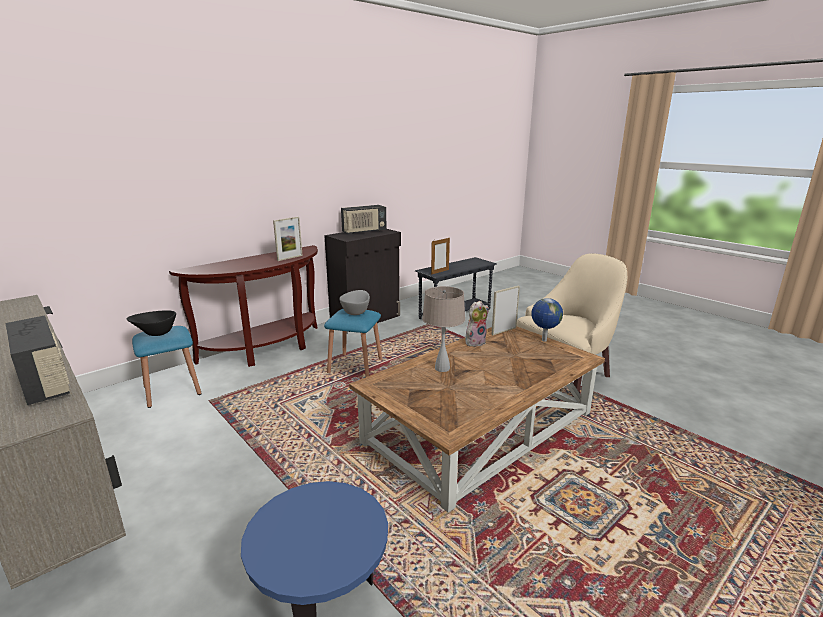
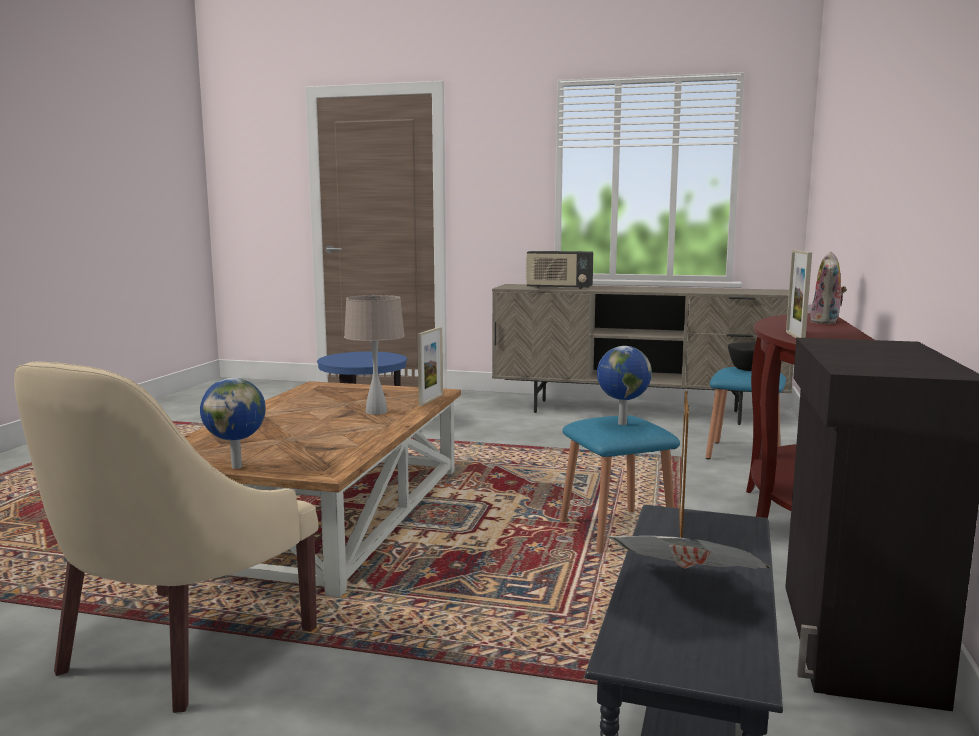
camera: 145 degrees right, 10 degrees down
(356, 311) = (621, 423): grey bowl -> globe
(364, 231) = (903, 359): radio -> none
(463, 265) = (685, 593): none -> newspaper
(475, 342) = (363, 441): plush toy -> plush toy (826, 322)
(504, 331) = (325, 465): picture frame -> picture frame (431, 400)

